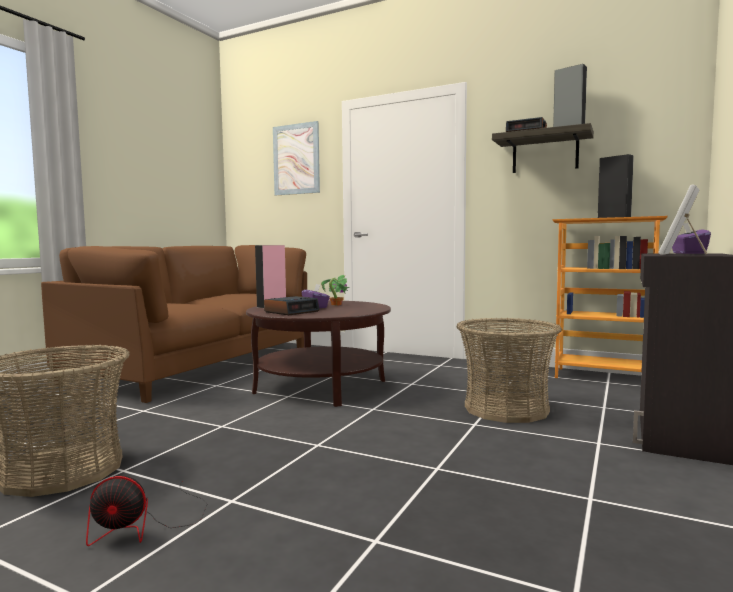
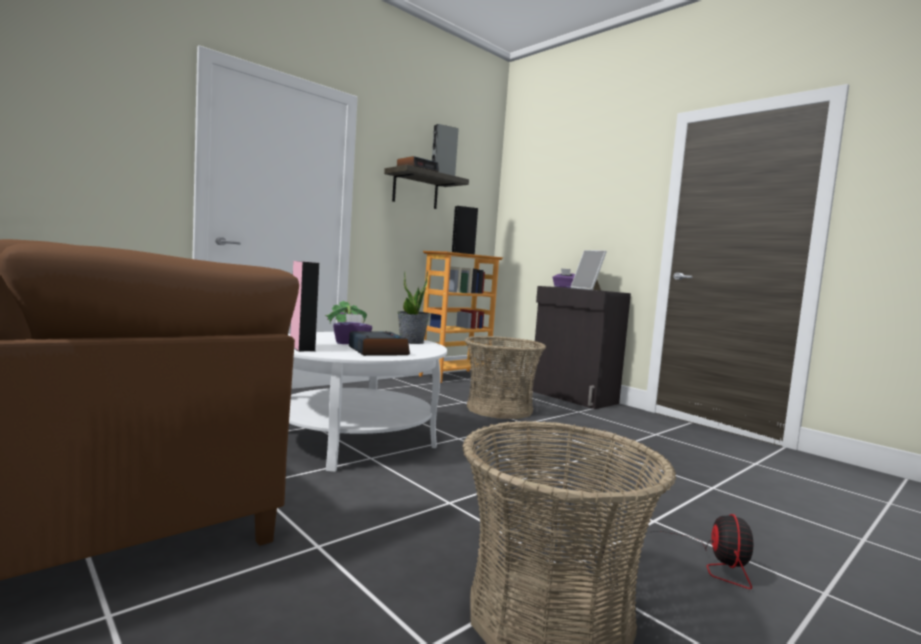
camera: 70 degrees left, 0 degrees up
(296, 159) = (100, 101): picture -> none
(320, 386) = (353, 440): brown coffee table -> white coffee table
(358, 311) = (412, 342): none -> potted plant

